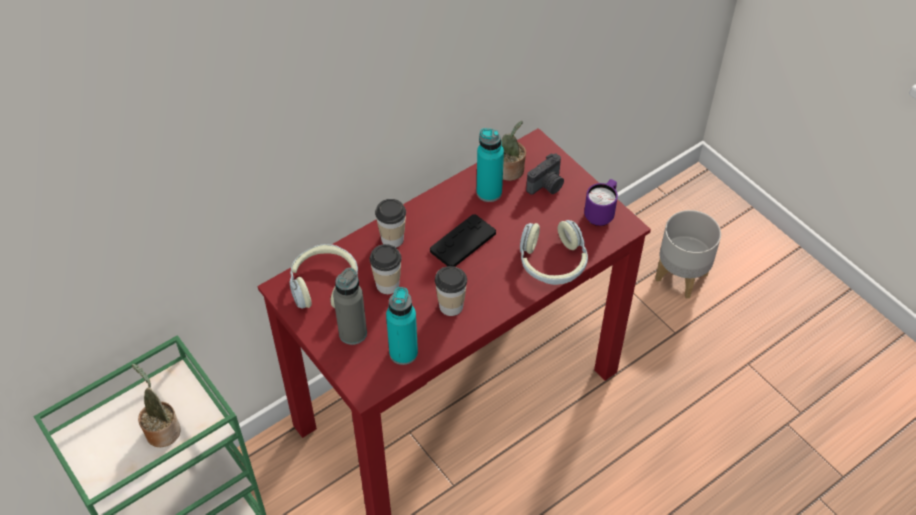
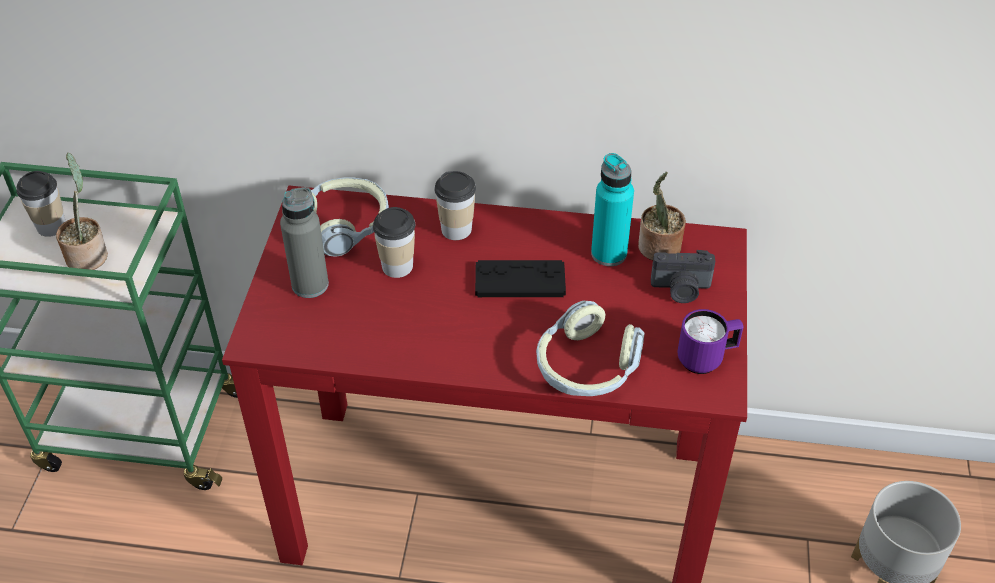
camera: 45 degrees right, 5 degrees down
(403, 353) = (329, 337): turquoise bottle -> none
(451, 306) = (429, 330): cup -> cup (51, 226)

